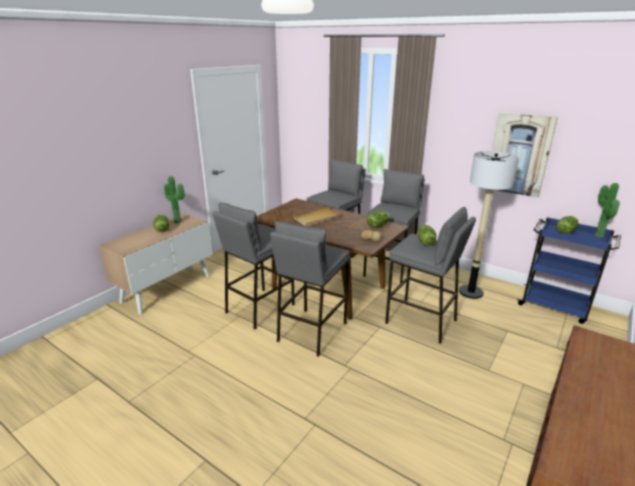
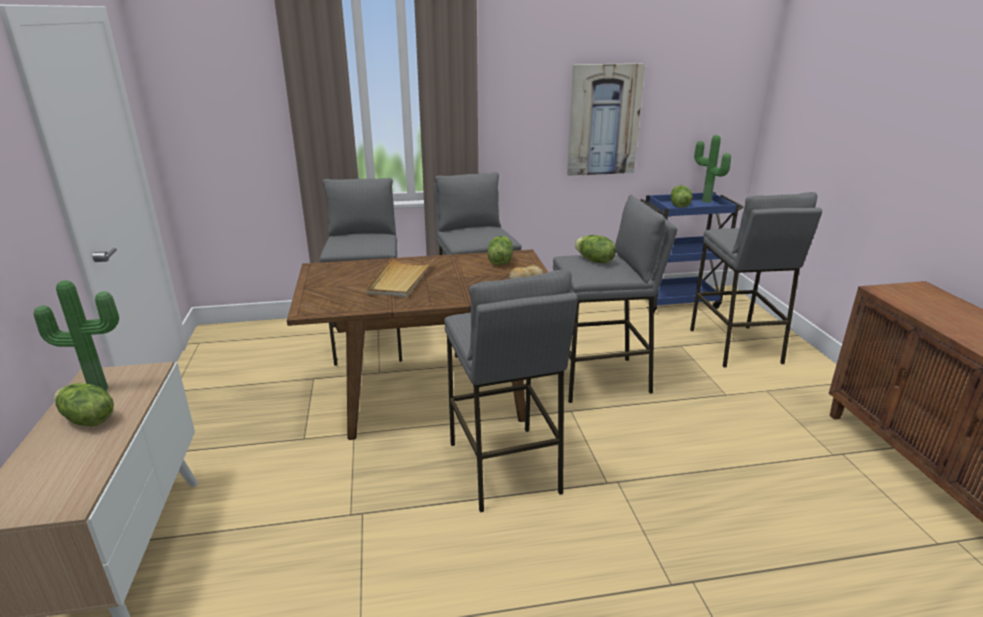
camera: 45 degrees left, 0 degrees up
(259, 308) = (377, 481): grey stool -> grey stool (735, 346)
(471, 292) = (594, 321): floor lamp -> none

